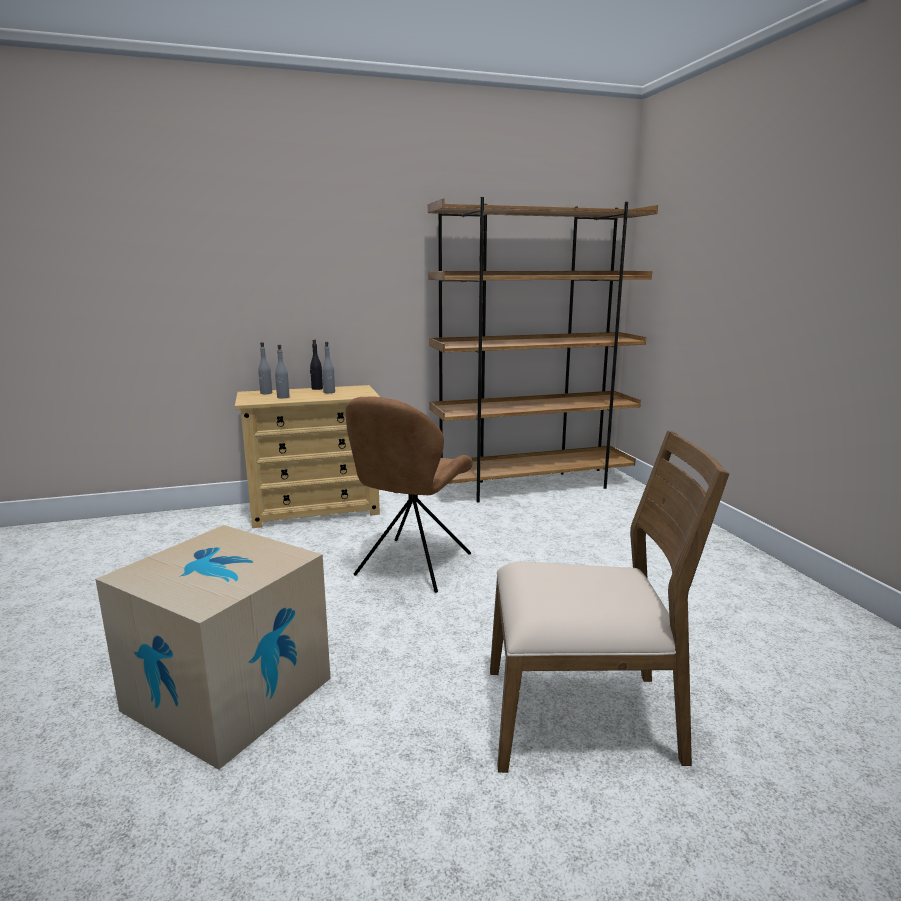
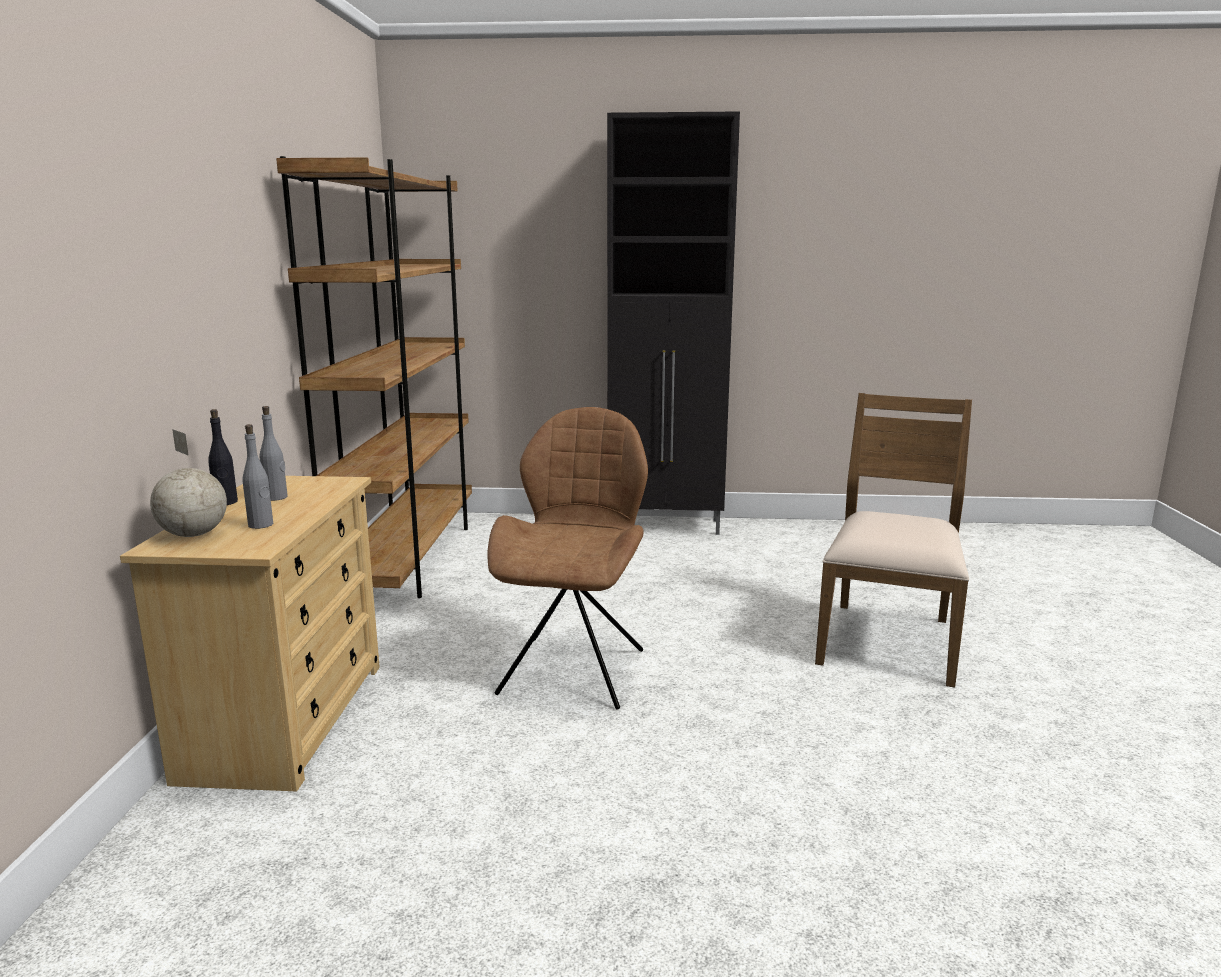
camera: 70 degrees left, 0 degrees up
(228, 694) = (823, 826): cardboard box -> none
(266, 393) = (194, 534): grey bottle -> globe
(411, 566) = (574, 668): brown chair -> brown chair turned 120 degrees counterclockwise
(732, 554) = (667, 526): none -> black cabinet

